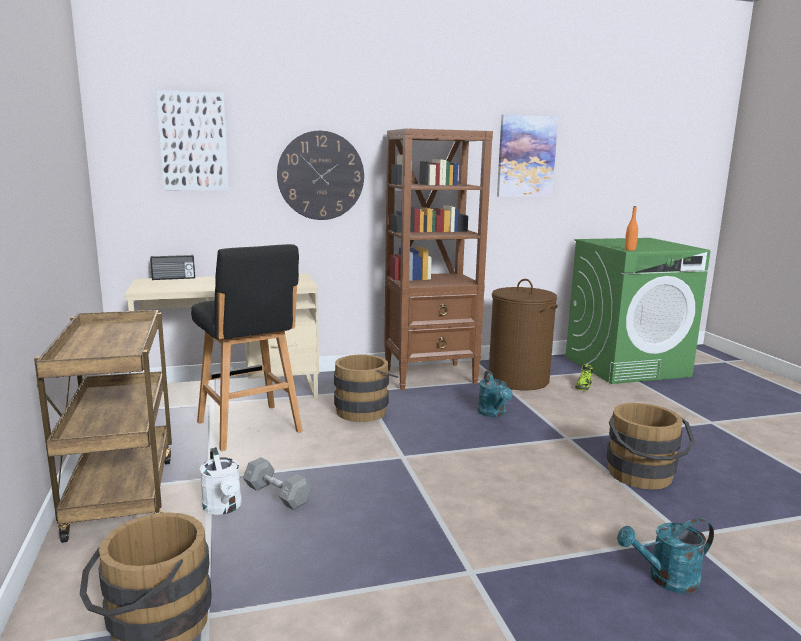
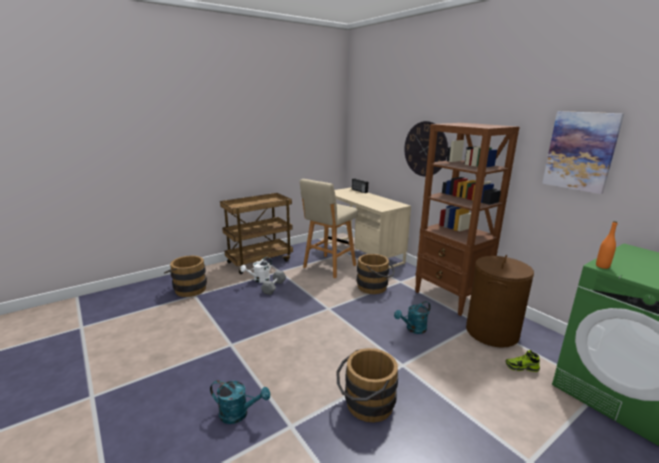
camera: 70 degrees right, 5 degrees up
(193, 142) = (376, 125): picture -> none
(250, 428) = (328, 267): black stool -> beige stool
(666, 580) = (239, 414): turquoise watering can -> turquoise watering can turned 135 degrees clockwise

